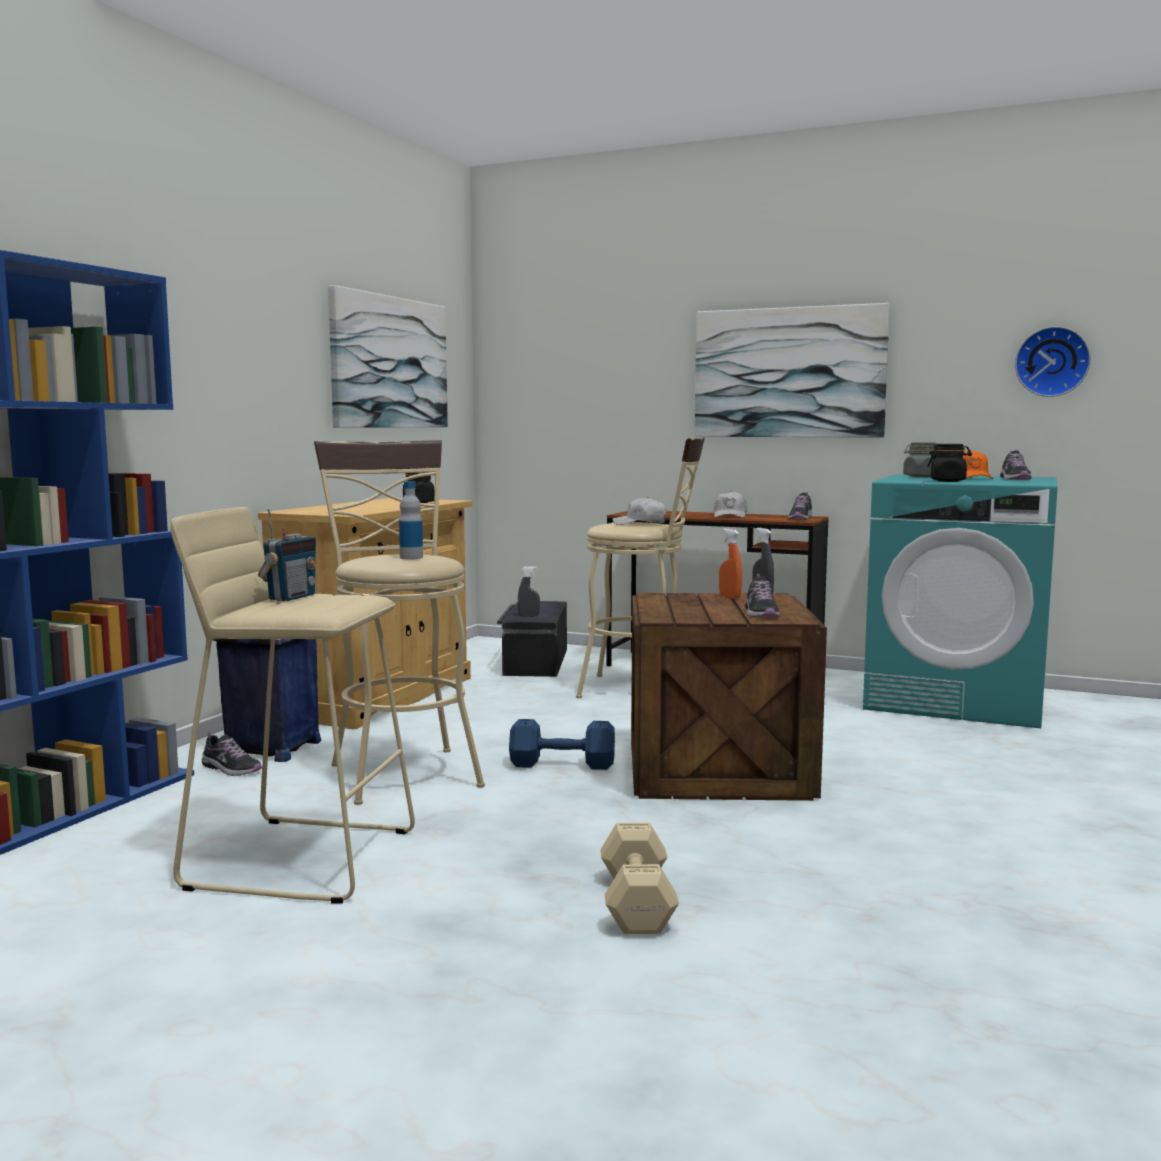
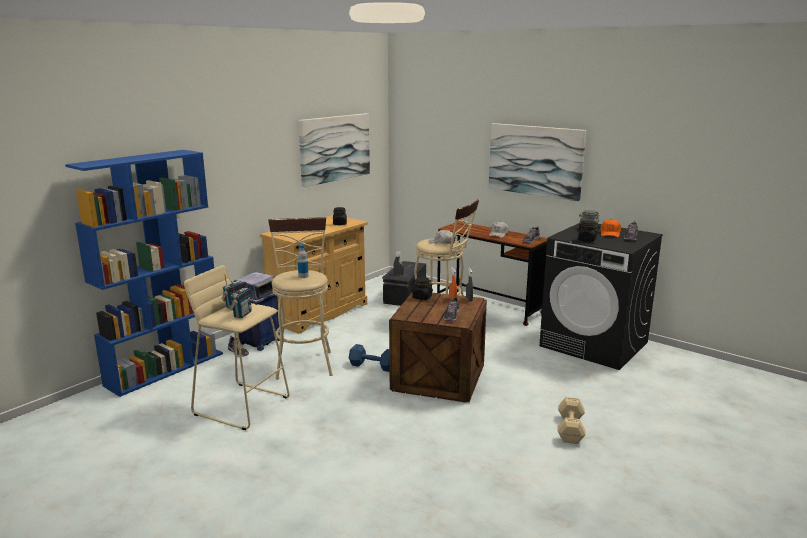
camera: 15 degrees right, 10 degrees up
(321, 605) = (242, 314): none -> radio
(636, 904) = (351, 447): beige dumbbell -> beige dumbbell (569, 430)
(665, 598) = (422, 297): none -> black jar
(956, 700) = (594, 344): turquoise washing machine -> black washing machine
(1052, 362) = (666, 171): wall clock -> none

